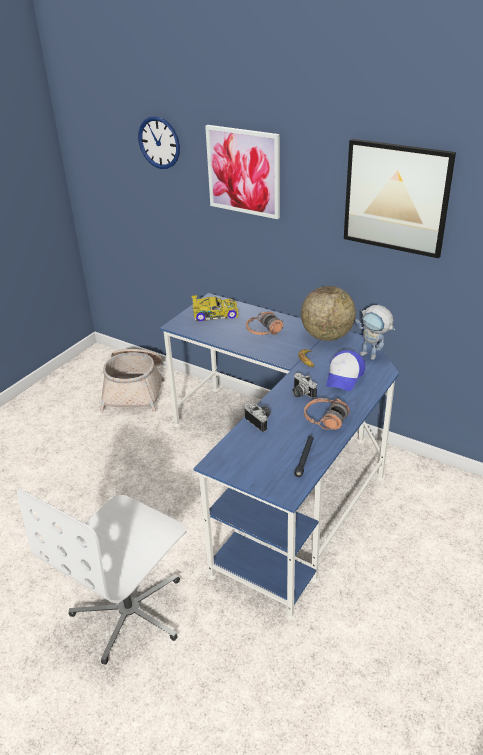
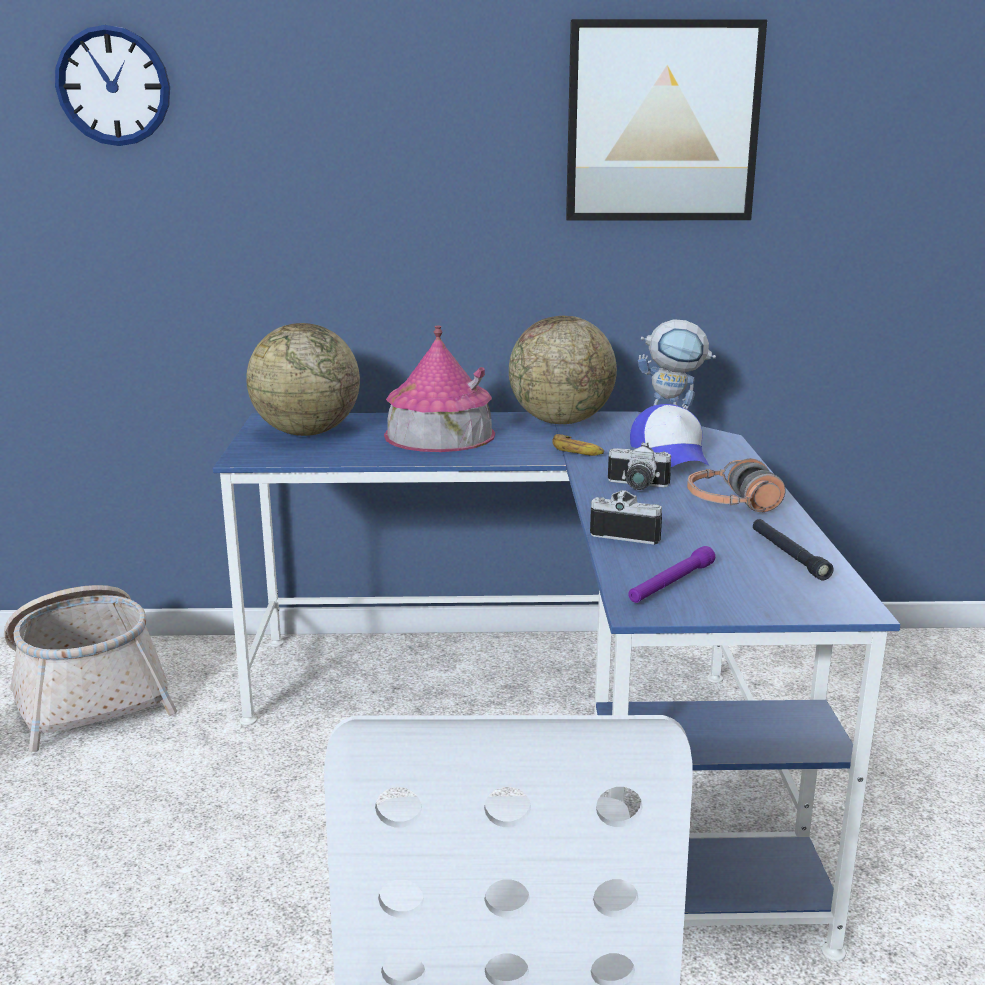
camera: 35 degrees left, 15 degrees down
(214, 314) = (306, 433): toy car -> globe
(239, 455) = (671, 584): none -> purple flashlight
(244, 171) = (335, 120): picture -> none
(263, 331) = (439, 435): headphones -> toy house

